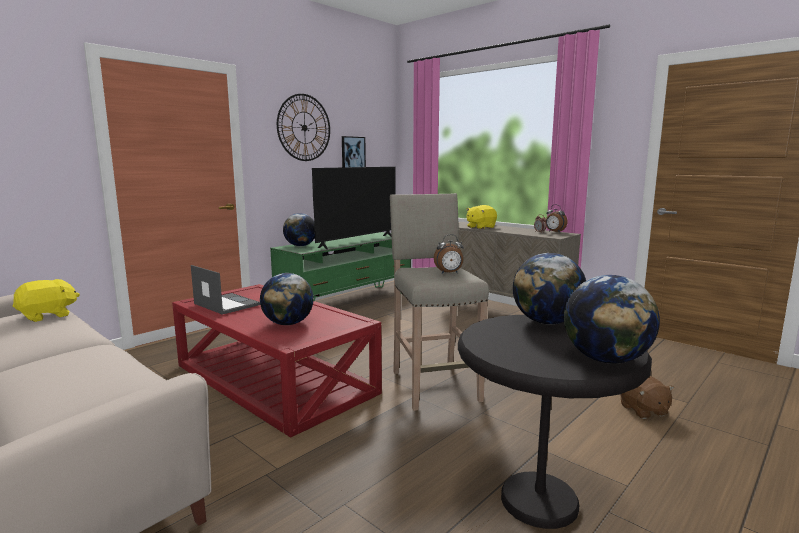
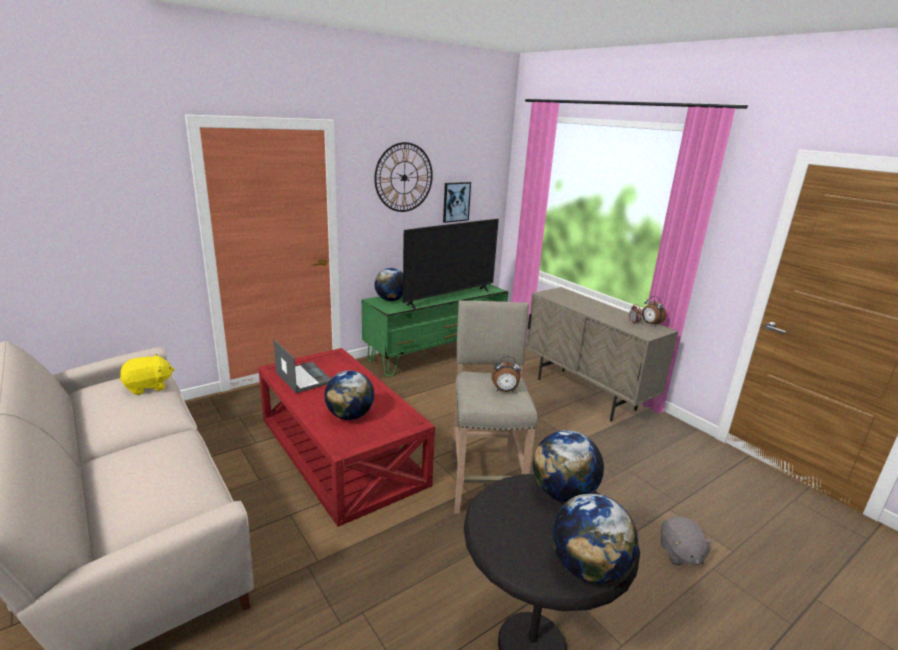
camera: 10 degrees right, 10 degrees up
(480, 227) = (574, 303): yellow plush toy -> none
(643, 410) = (680, 553): brown plush toy -> grey plush toy

